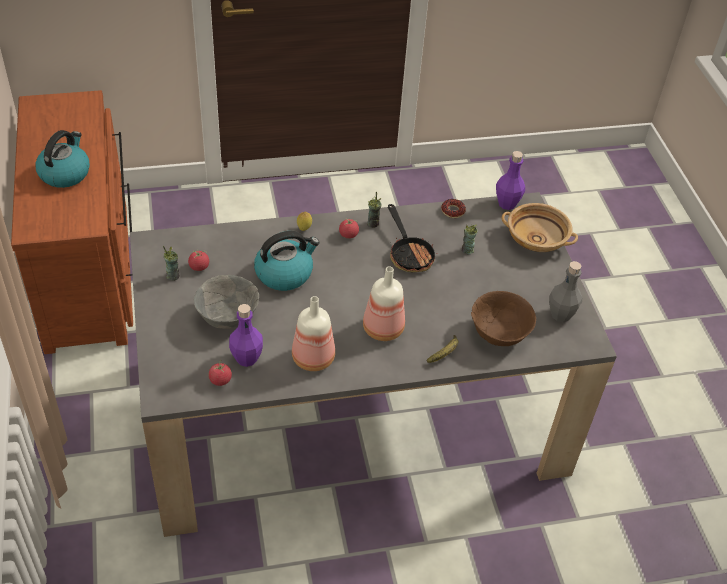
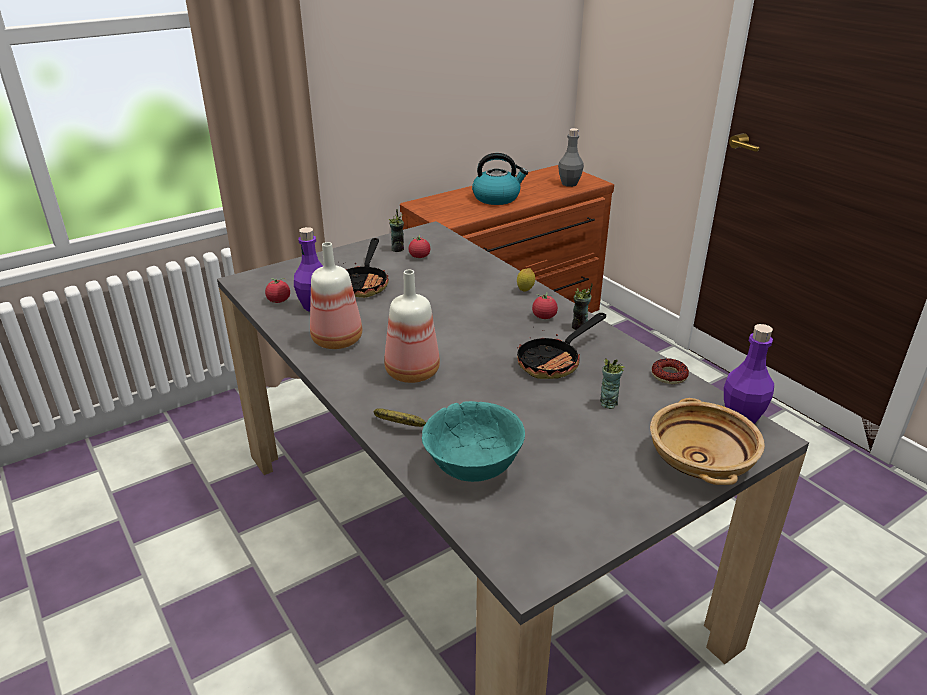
camera: 70 degrees right, 15 degrees down
(227, 316) = (365, 284): grey bowl -> frying pan
(285, 273) = (449, 296): kettle -> none
(500, 334) = (472, 466): brown bowl -> turquoise bowl
(560, 314) = (562, 521): grey bottle -> grey bottle (569, 184)

